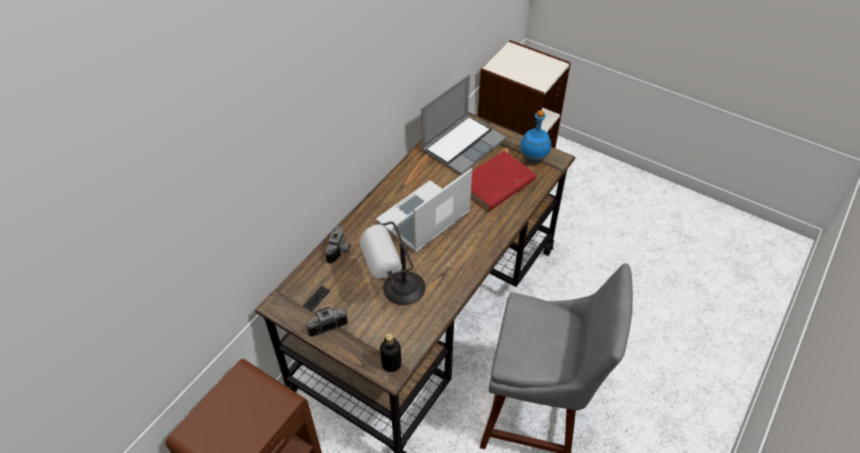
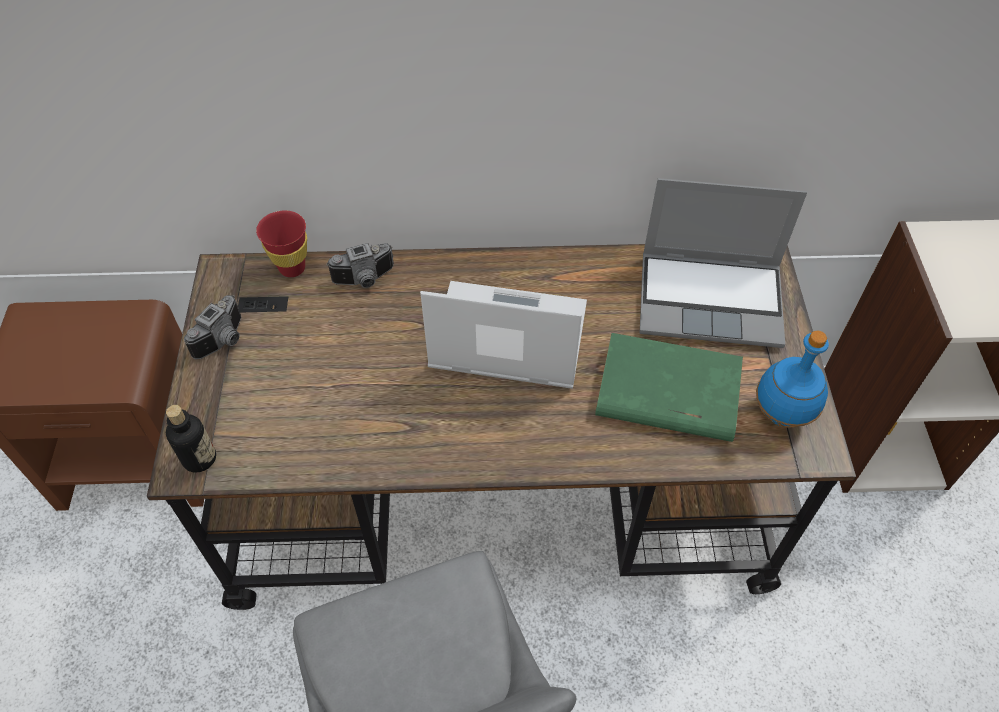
camera: 55 degrees right, 5 degrees up
(304, 275) = (292, 268): none -> red cup
(326, 323) = (225, 340): camera -> camera turned 90 degrees clockwise
(395, 291) = (338, 386): table lamp -> none
(495, 185) = (666, 393): red book -> green book

